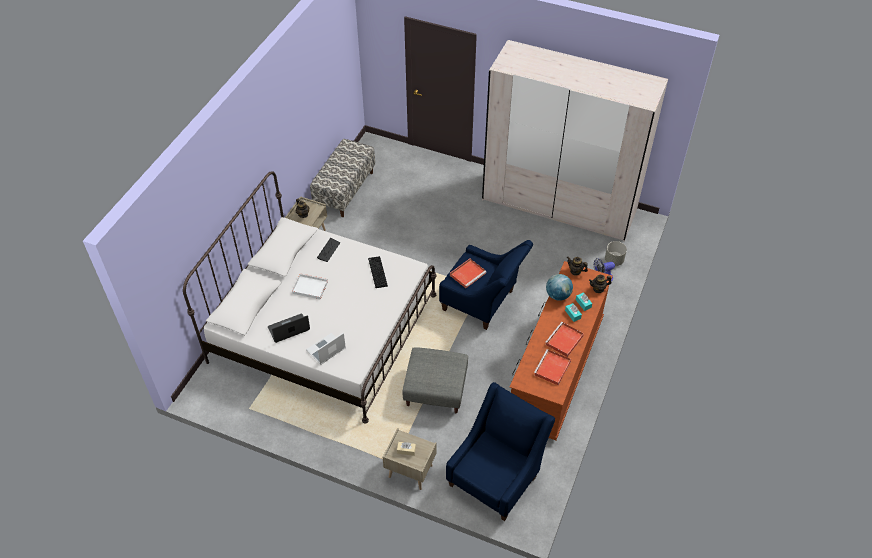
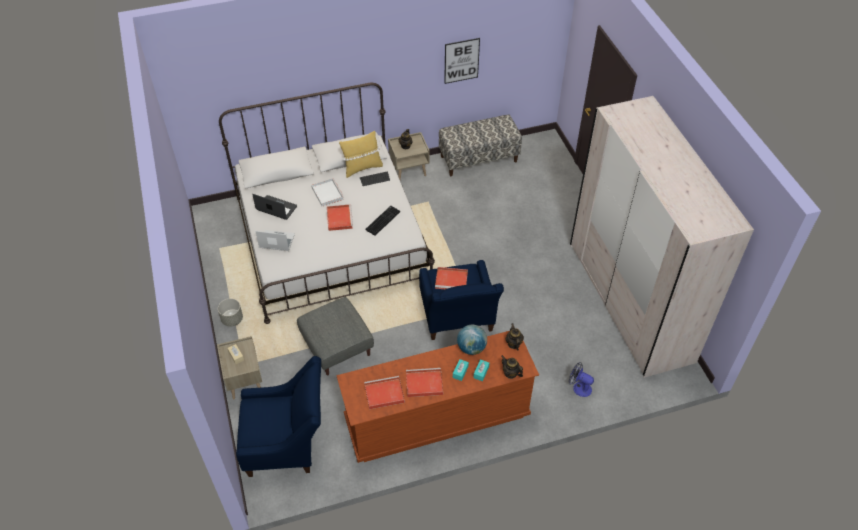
camera: 50 degrees right, 0 degrees up
(307, 250) = (362, 168): none -> yellow pillow
(310, 111) = (461, 60): none -> picture
(345, 296) = (339, 218): none -> red tray
(613, 260) = (610, 383): grey planter -> grey planter (232, 319)

